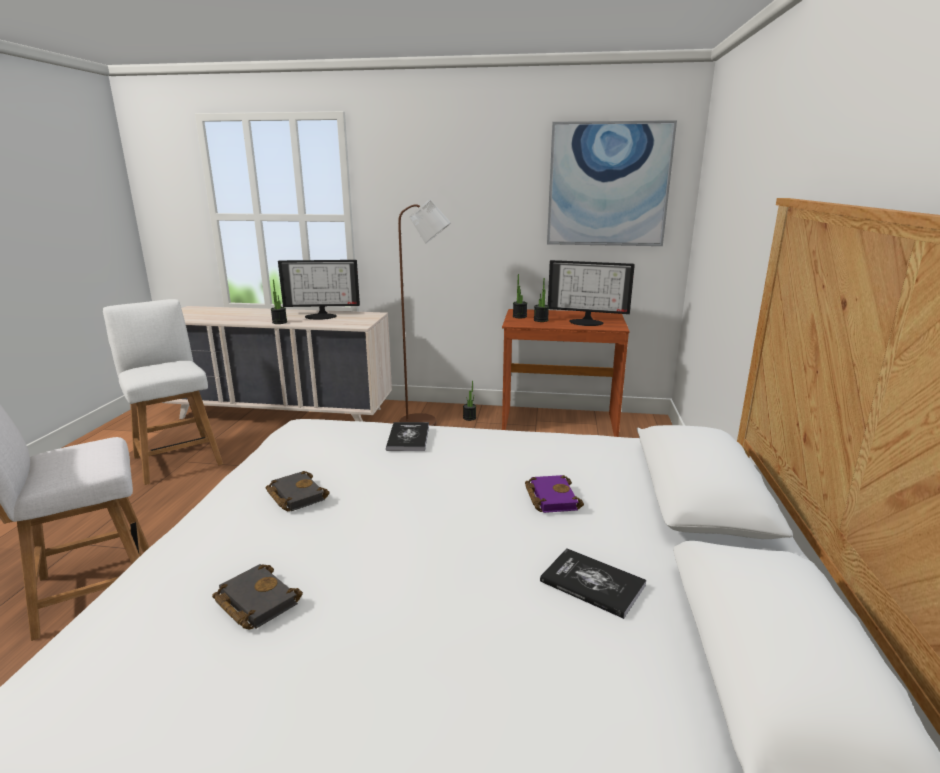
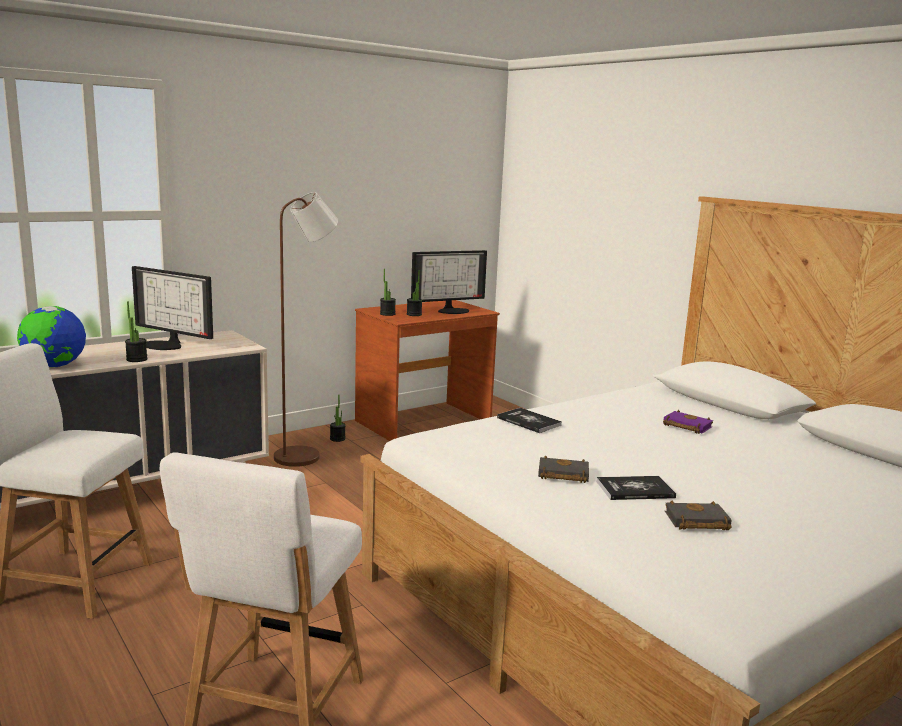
camera: 45 degrees left, 5 degrees down
(233, 319) = (54, 366): none -> globe
(321, 316) = (166, 345): monitor -> monitor turned 75 degrees clockwise
(592, 583) = (788, 453): book -> book (635, 490)
(608, 185) = (437, 176): picture -> none

